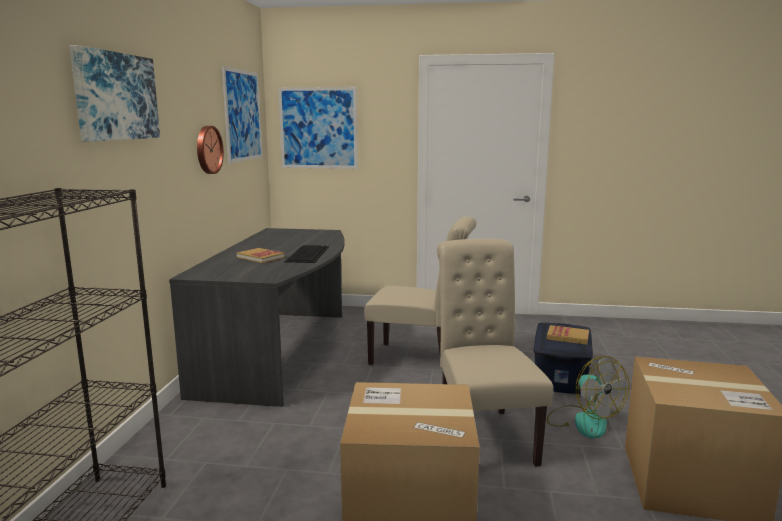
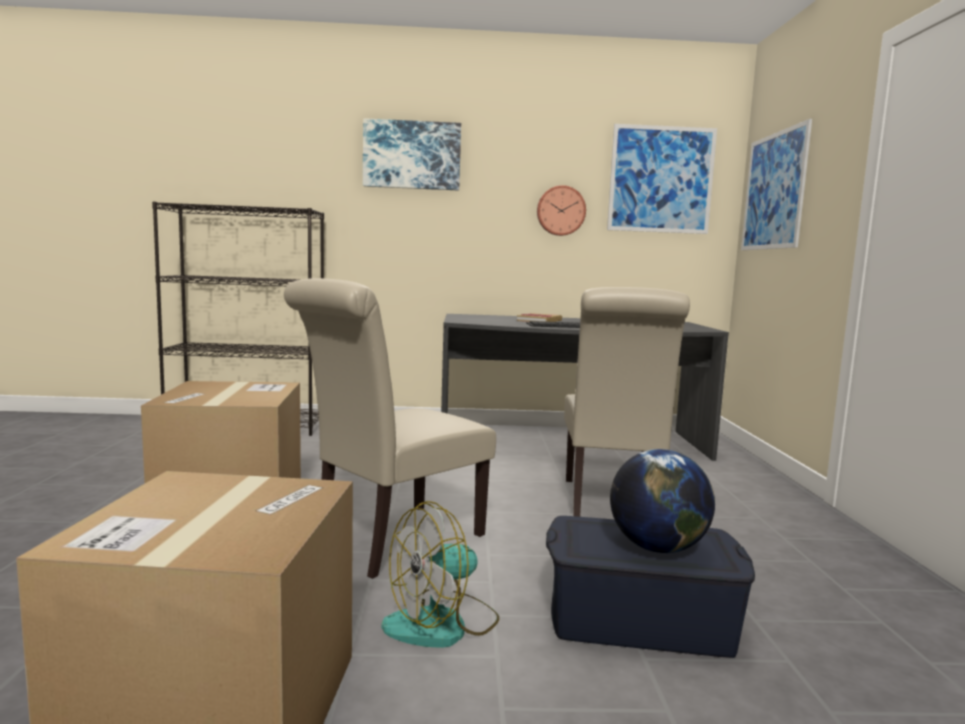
camera: 80 degrees right, 5 degrees down
(483, 434) = (391, 541): beige chair -> beige chair turned 150 degrees clockwise
(567, 337) = (657, 548): book -> globe

